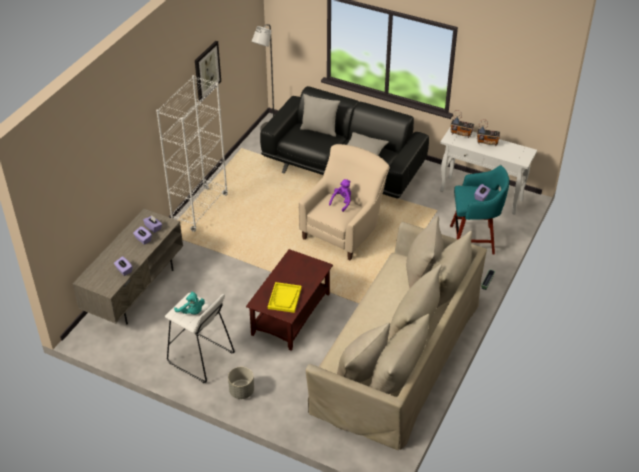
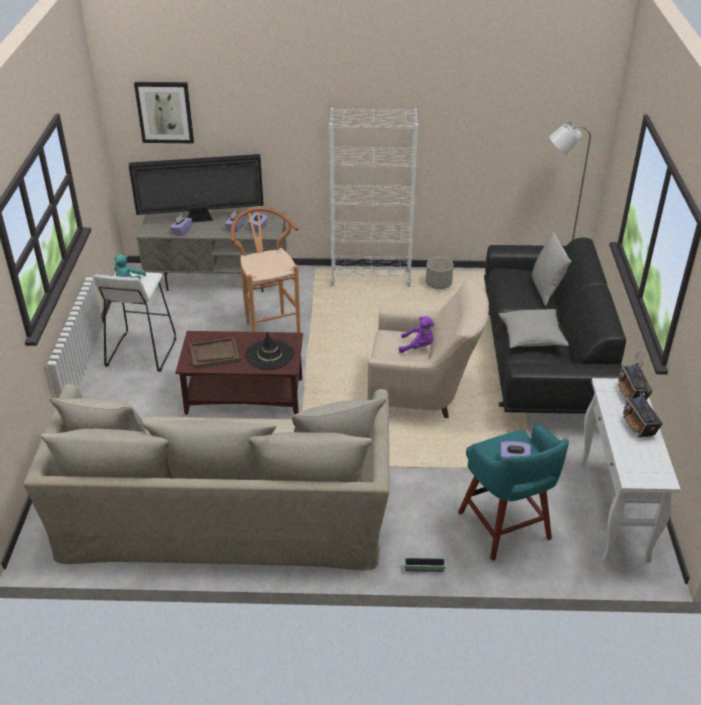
camera: 65 degrees right, 5 degrees down
(115, 255) = (201, 219): none -> television
(207, 70) = (454, 124): picture -> picture (165, 112)
(221, 279) = (269, 328): none -> brown stool
(241, 391) = (104, 396): grey planter -> grey planter (438, 285)
(284, 298) = (214, 354): yellow tray -> brown tray
(303, 271) = (270, 355): none -> black hat

